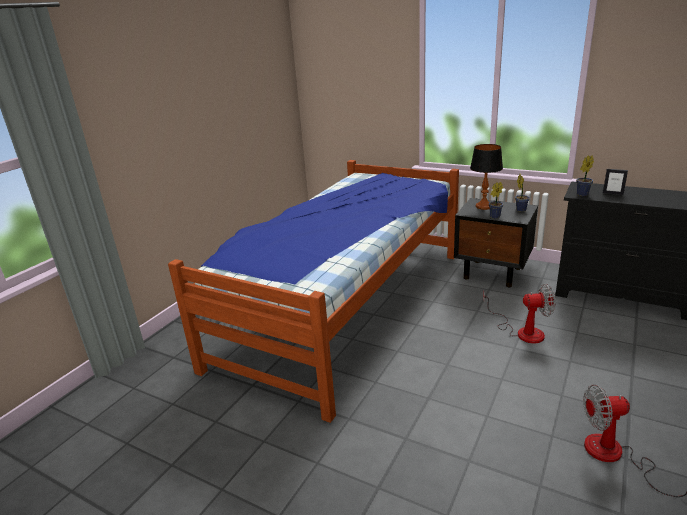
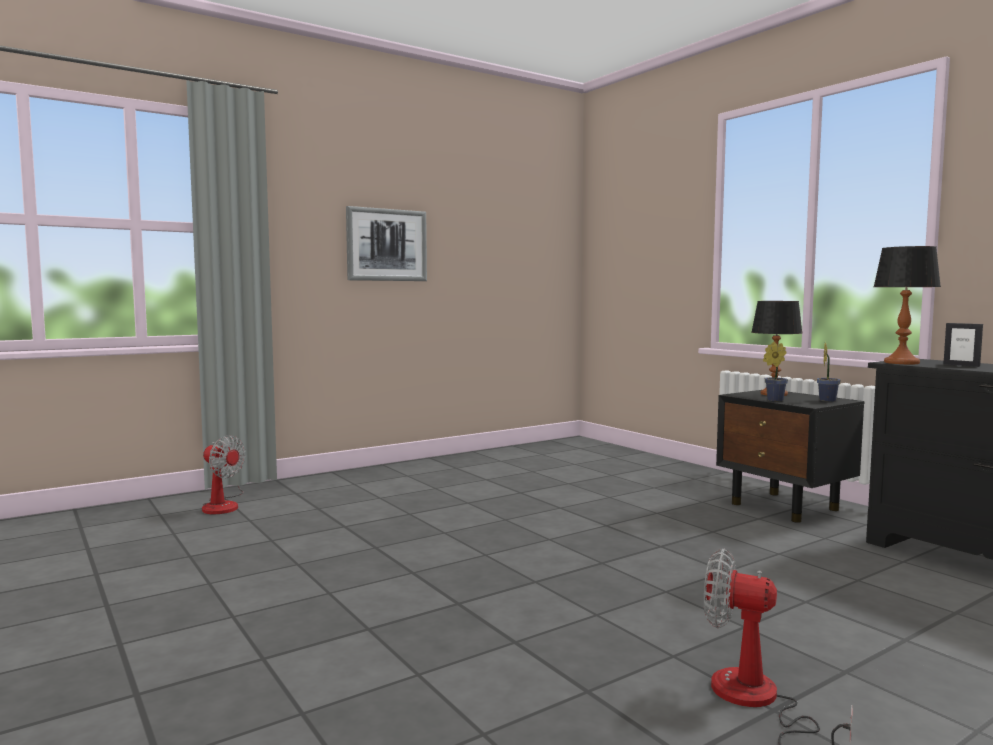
camera: 25 degrees right, 20 degrees down
(173, 127) = (387, 245): none -> picture
(344, 305) = (532, 495): bed -> none
(522, 331) = (760, 560): fan -> fan (223, 505)
(581, 195) = (902, 362): potted plant -> table lamp

